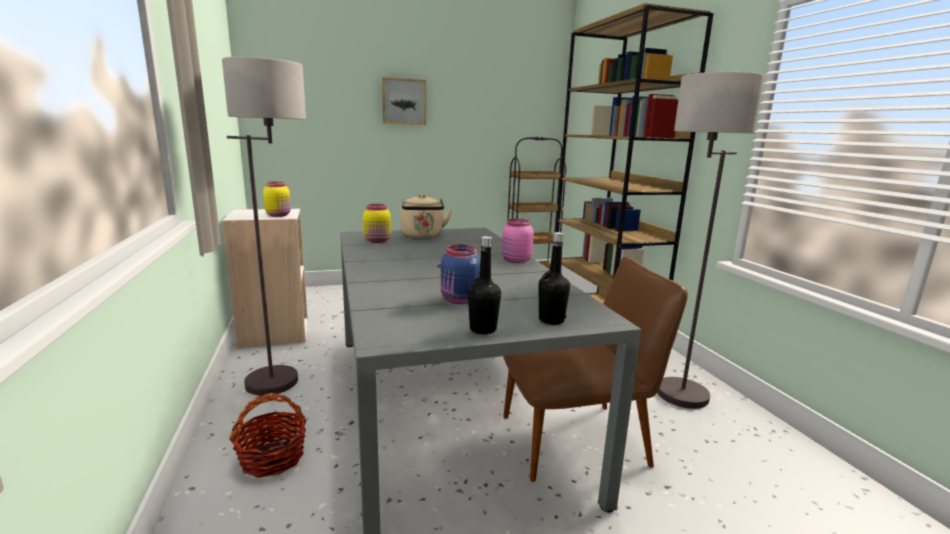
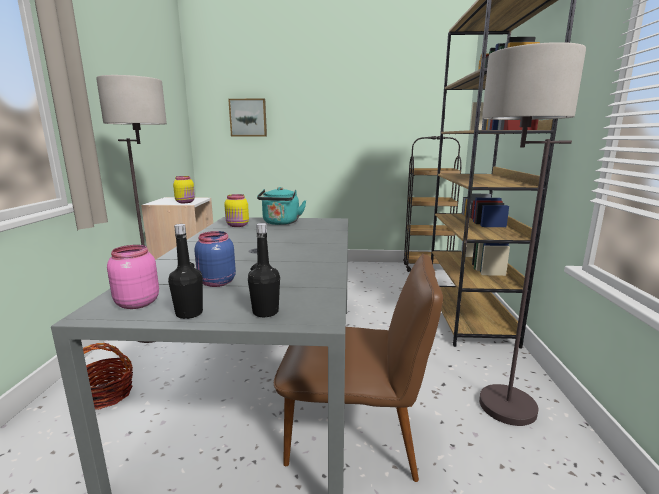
camera: 20 degrees right, 0 degrees up
(404, 102) = (314, 110): picture -> picture (248, 117)
(422, 236) = (281, 223): beige kettle -> turquoise kettle
(516, 261) = (326, 250): pink jar -> pink jar (136, 304)

